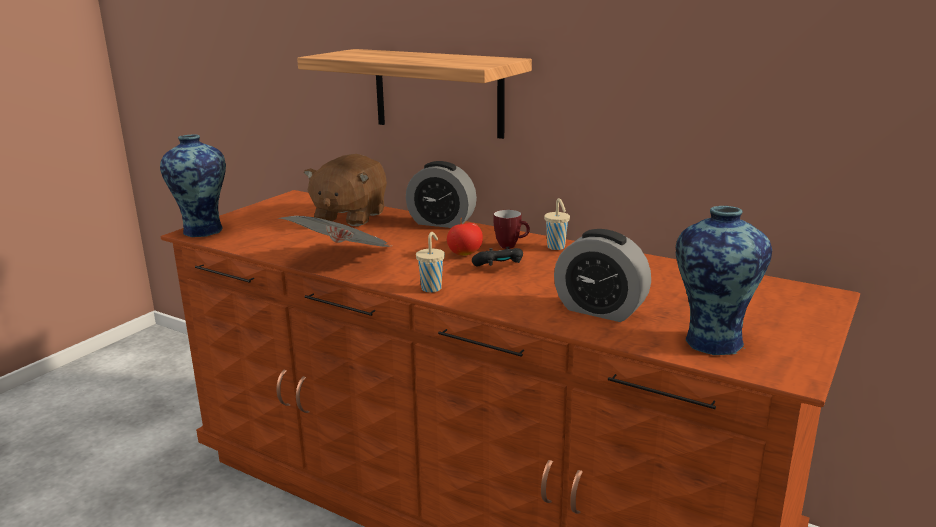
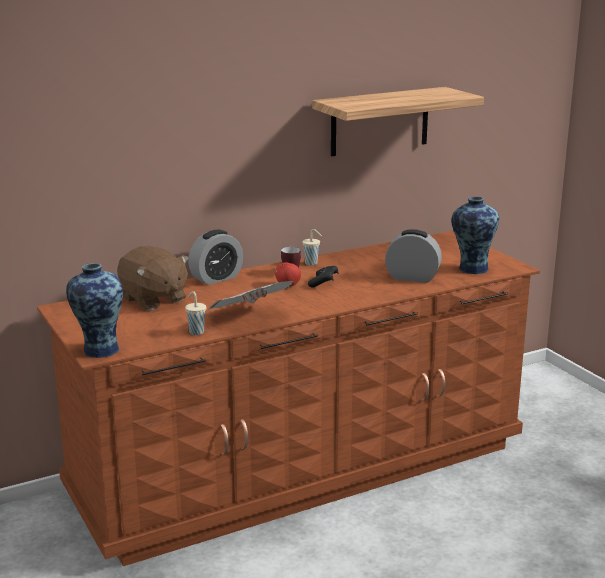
camera: 60 degrees left, 0 degrees up
(432, 288) = (332, 304): beige cup -> beige cup (196, 332)
(438, 92) = (188, 179): shelf -> shelf (380, 121)
(600, 310) = (412, 278): alarm clock -> alarm clock turned 135 degrees counterclockwise

